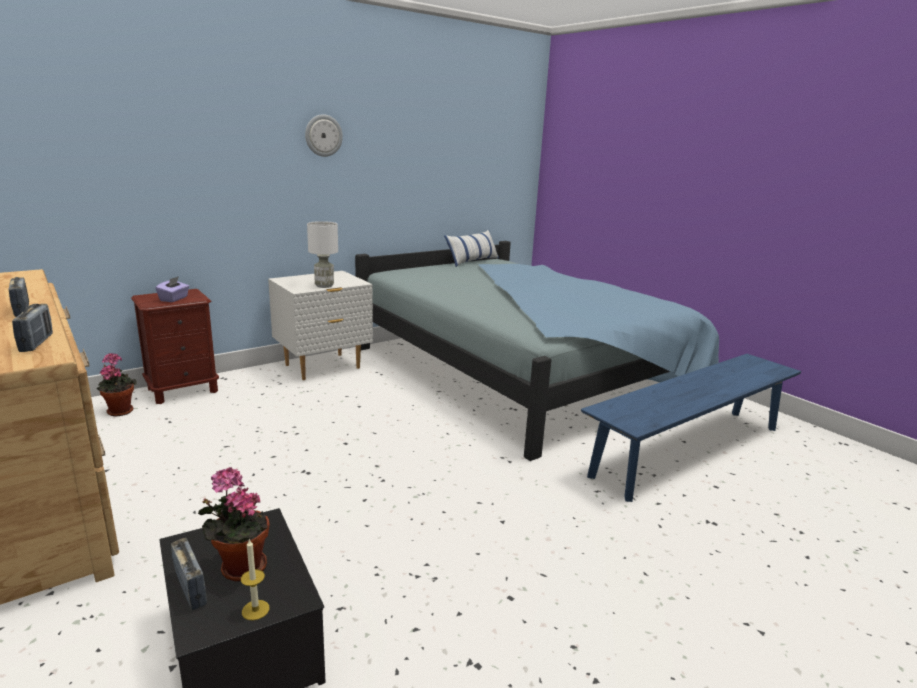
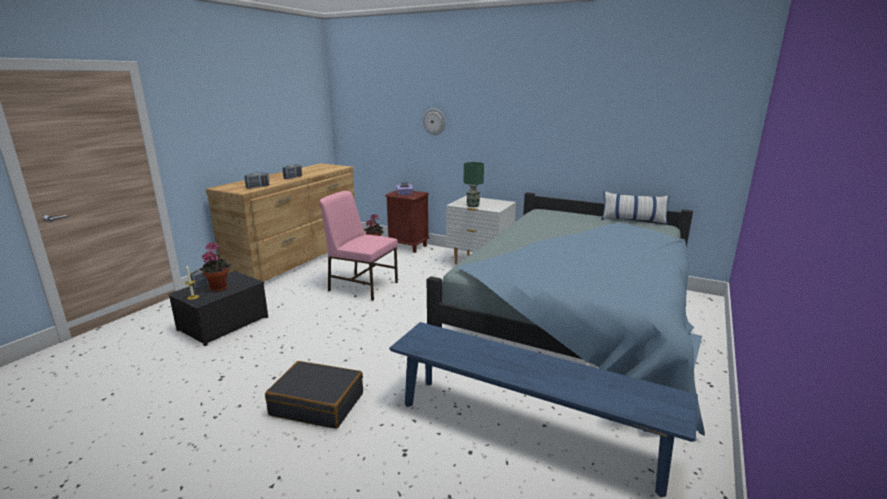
camera: 65 degrees right, 0 degrees up
(278, 458) = (362, 286): none -> pink chair
(323, 135) = (512, 104): wall clock -> wall clock (434, 121)
(324, 286) = (472, 206): white table lamp -> green table lamp
(600, 565) = (317, 404): none -> black suitcase

